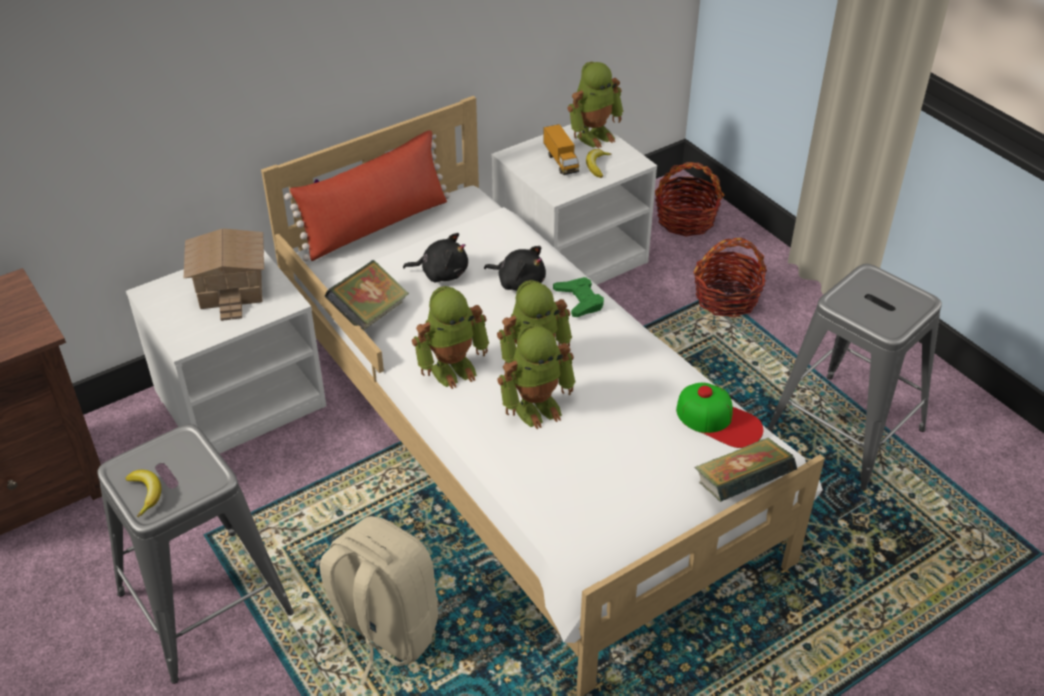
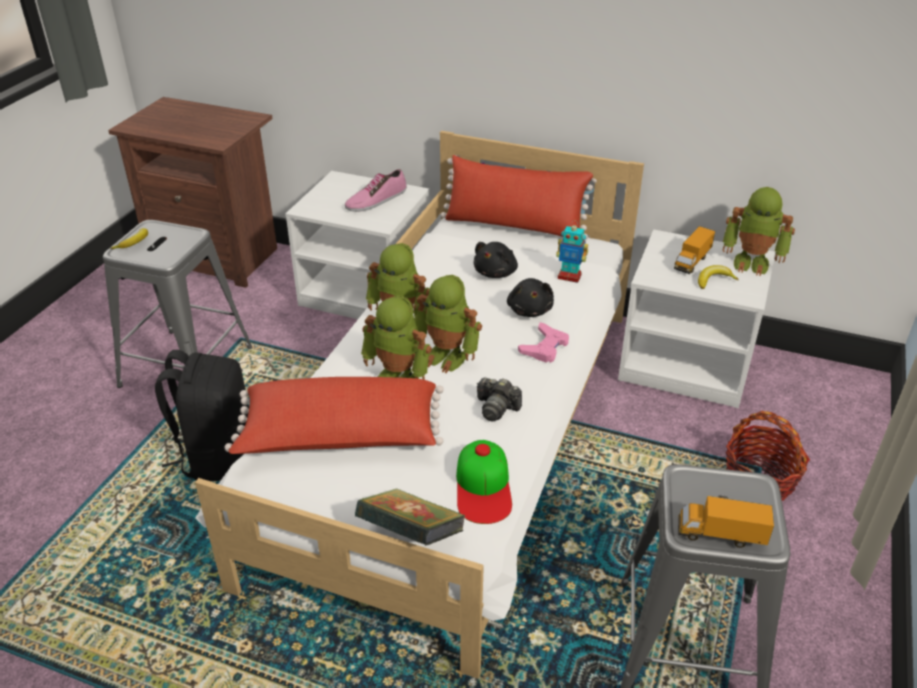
camera: 55 degrees right, 5 degrees down
(233, 286) = (376, 200): toy house -> shoe
(369, 314) = (418, 263): book -> none
(382, 632) = (216, 454): beige backpack -> black backpack
(441, 273) = (496, 272): black plush toy -> black plush toy turned 60 degrees clockwise
(495, 236) = (569, 276): none -> toy robot
(579, 301) = (544, 347): green game controller -> pink game controller
(585, 480) = (340, 438): none -> red pillow
(632, 367) = (496, 408): none -> camera
(685, 220) = (825, 406): basket -> none
(903, 316) = (720, 535): none -> toy truck

